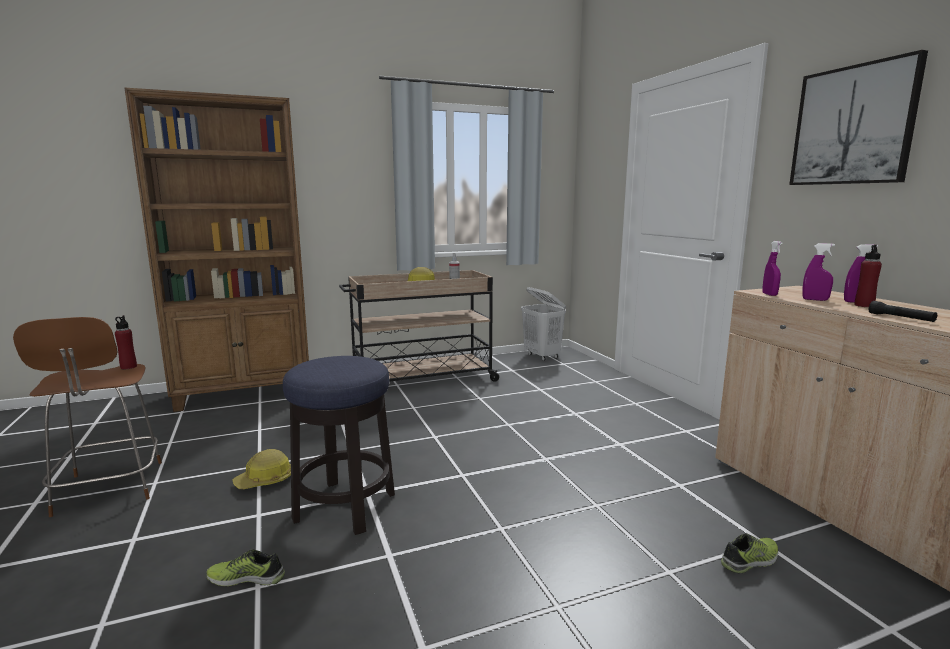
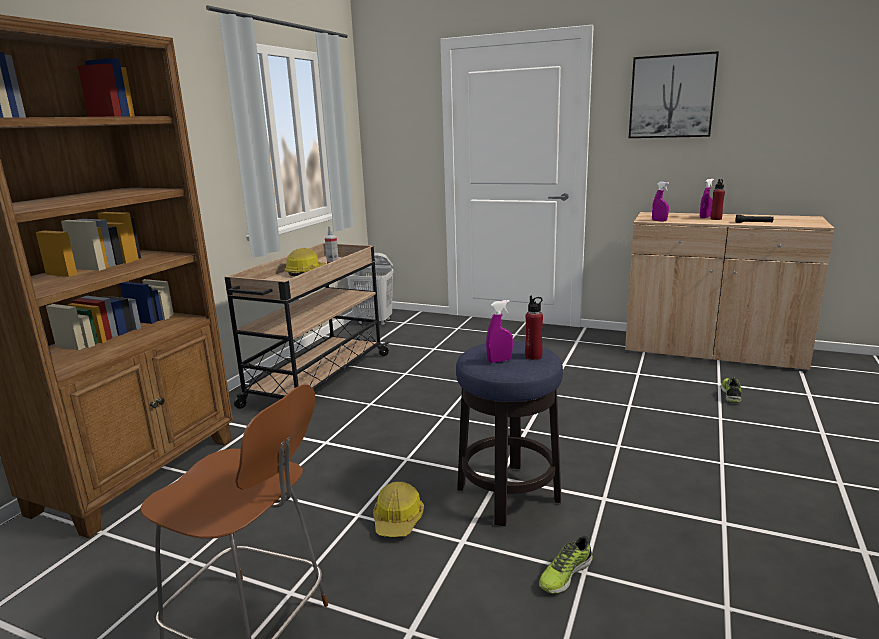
camera: 45 degrees left, 5 degrees up
(128, 367) = (226, 457): red bottle -> red bottle (533, 356)
(815, 300) = (687, 220): purple spray bottle -> purple spray bottle (499, 361)

